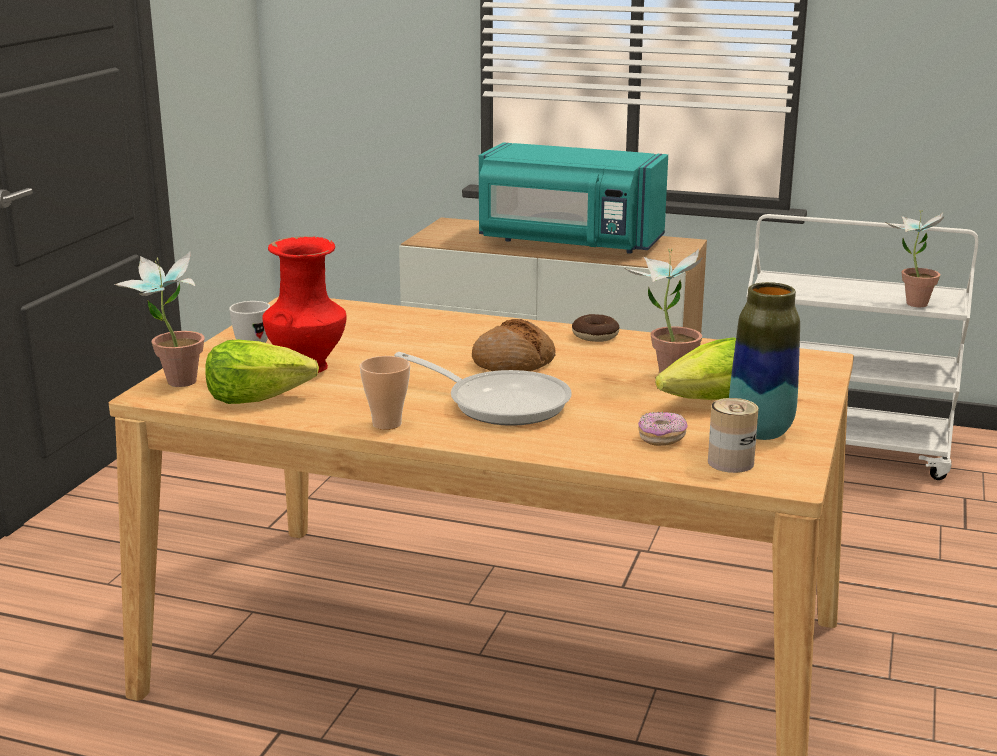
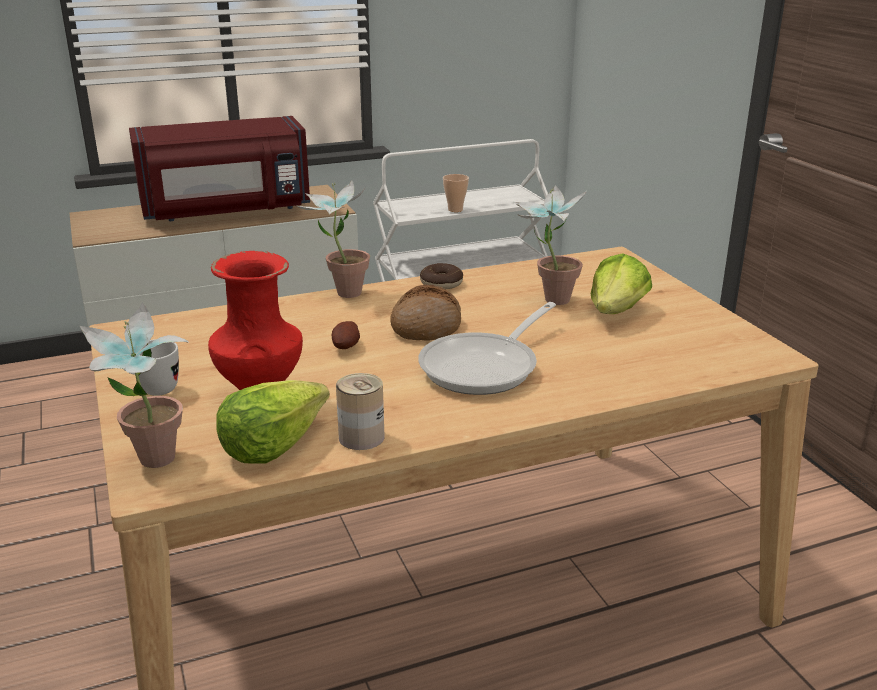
camera: 40 degrees left, 5 degrees up
(387, 424) = (437, 423): cup -> cup (455, 210)
(424, 357) = (347, 347): none -> potato
(500, 403) = (485, 367): frying pan -> frying pan turned 135 degrees clockwise
(567, 243) = (227, 211): turquoise microwave -> red microwave
(661, 439) = (647, 354): donut -> none
(730, 462) = (720, 355): can -> can (361, 437)
(760, 432) = (689, 324): vase -> none
(910, 302) = (505, 201): potted plant -> potted plant (340, 292)

